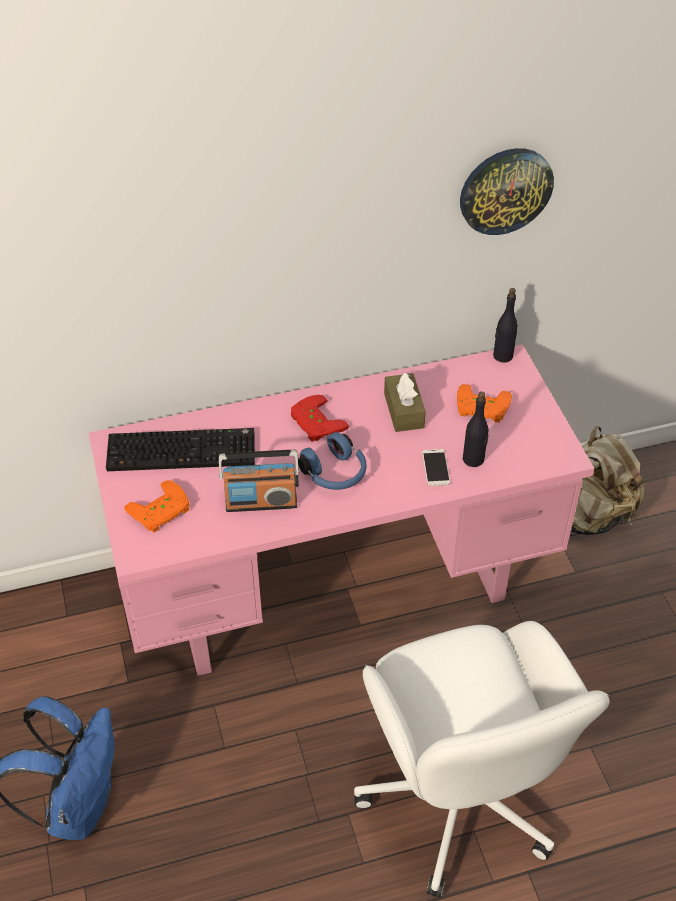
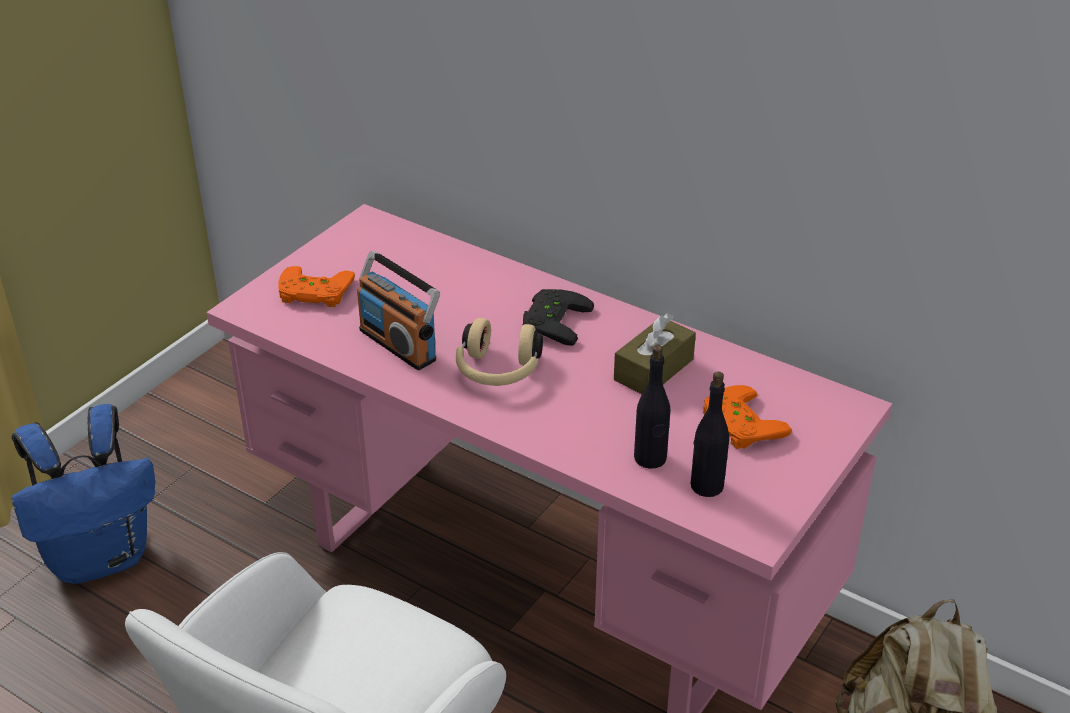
camera: 50 degrees right, 10 degrees down
(183, 449) = (409, 263): keyboard -> none
(314, 423) = (551, 320): red game controller -> black game controller
(335, 474) = (497, 371): blue headphones -> beige headphones
(436, 468) = (599, 436): phone -> none
(502, 356) = (848, 397): black bottle -> black bottle (706, 485)
(505, 190) = (891, 125): wall clock -> none

